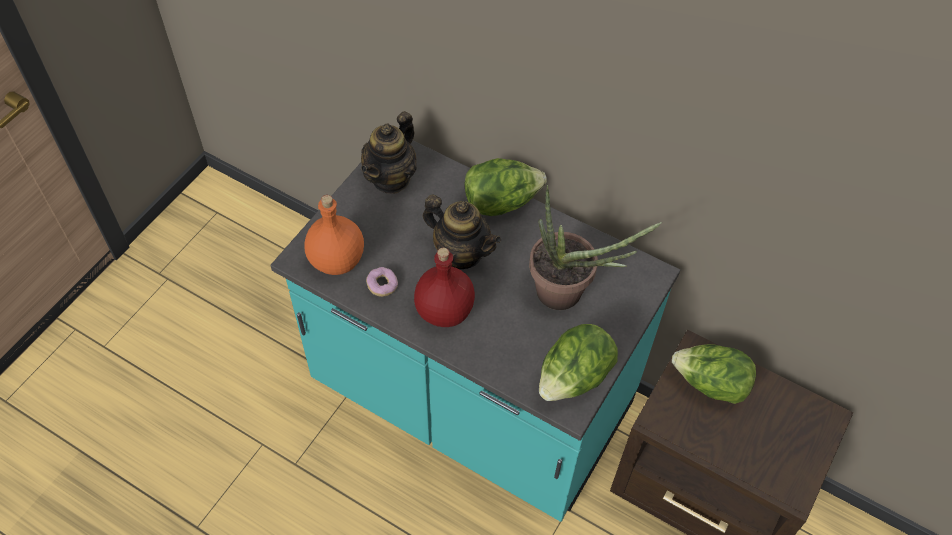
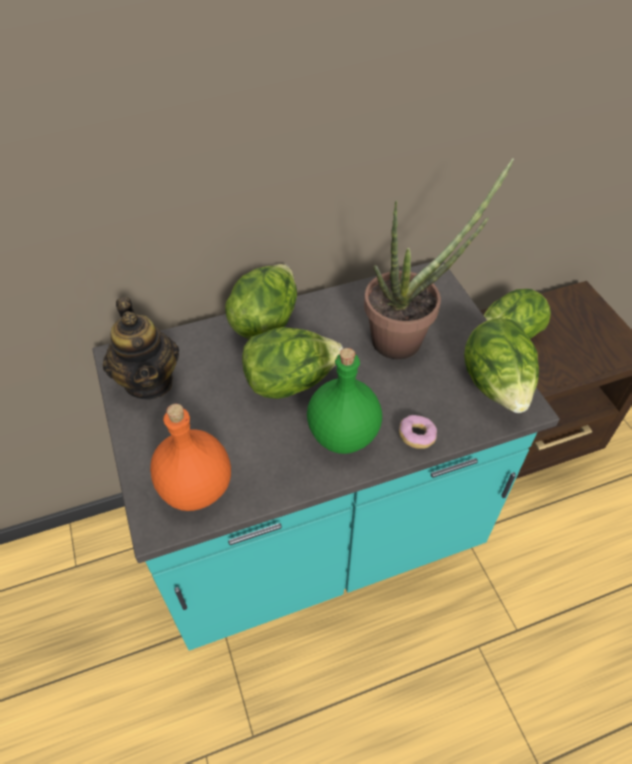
camera: 50 degrees left, 5 degrees down
(382, 286) = (266, 467): donut -> donut (416, 436)
(443, 310) = (341, 435): red bottle -> green bottle
(461, 253) = (290, 382): teapot -> lettuce

